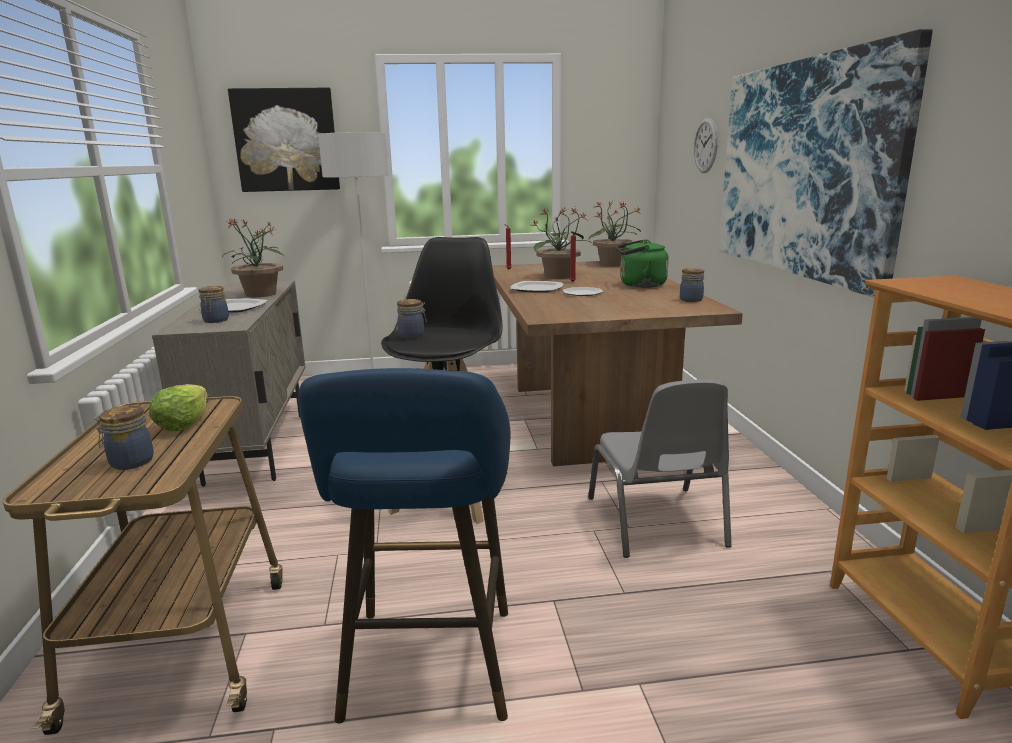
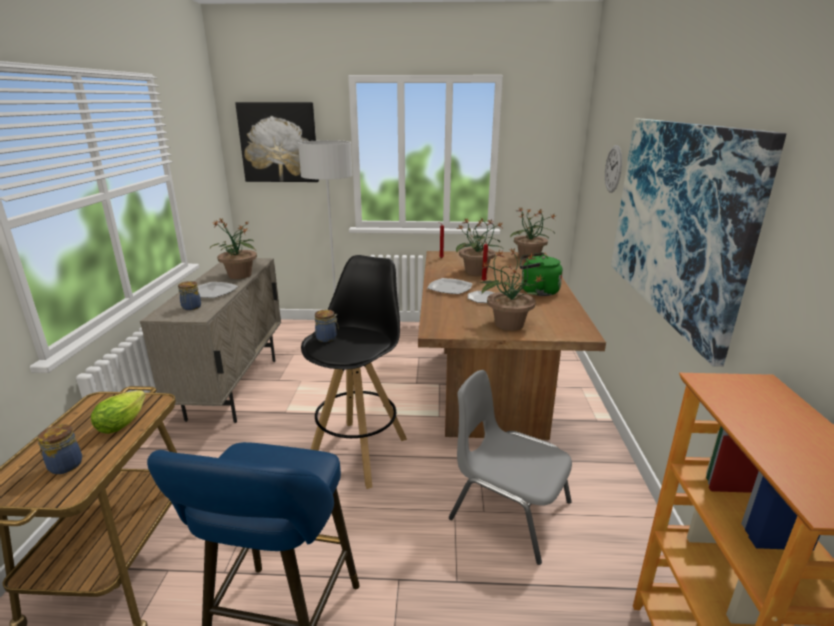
camera: 10 degrees right, 5 degrees up
(625, 308) = (508, 324): none -> potted plant
(656, 522) = (508, 510): grey chair -> grey chair turned 120 degrees clockwise
(691, 300) = (570, 317): jar -> none

